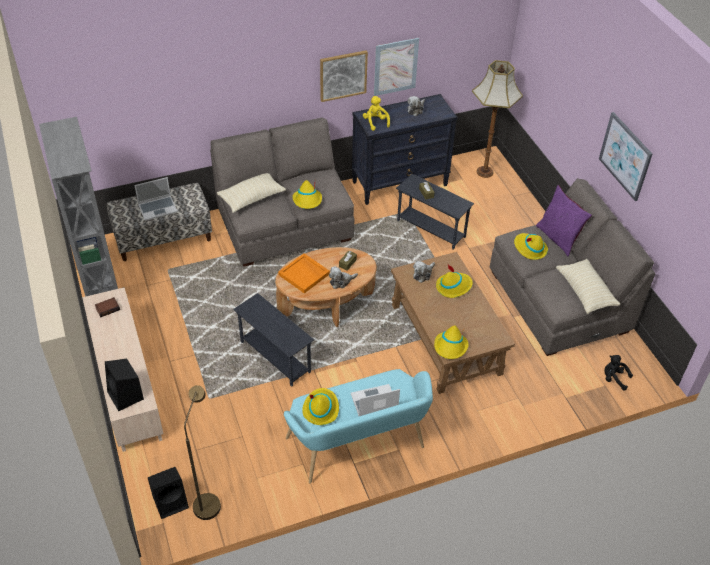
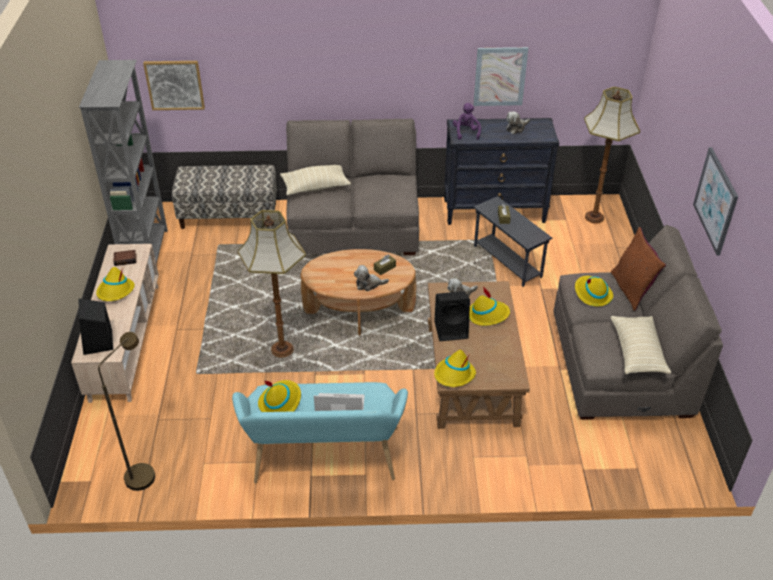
camera: 20 degrees right, 5 degrees down
(158, 208) = (223, 180): laptop -> none
(171, 501) = (109, 462): black speaker -> black speaker (452, 329)
(275, 357) = (281, 350): grey side table -> floor lamp
(304, 274) = (334, 269): orange tray -> none
(307, 201) = (370, 200): yellow hat -> yellow hat (115, 291)
(343, 75) = (438, 75): picture -> picture (174, 84)
(375, 122) = (466, 132): yellow plush toy -> purple plush toy
(558, 238) = (631, 290): purple pillow -> brown pillow
(614, 378) = (652, 463): black plush toy -> none

